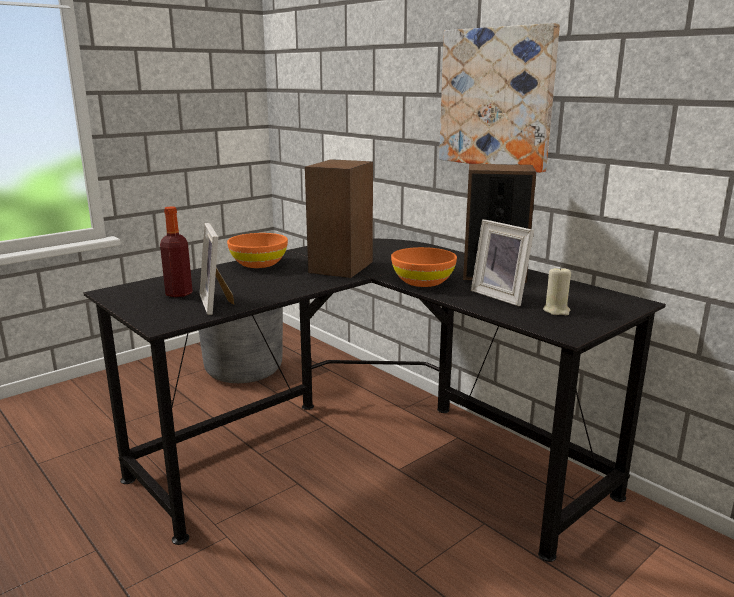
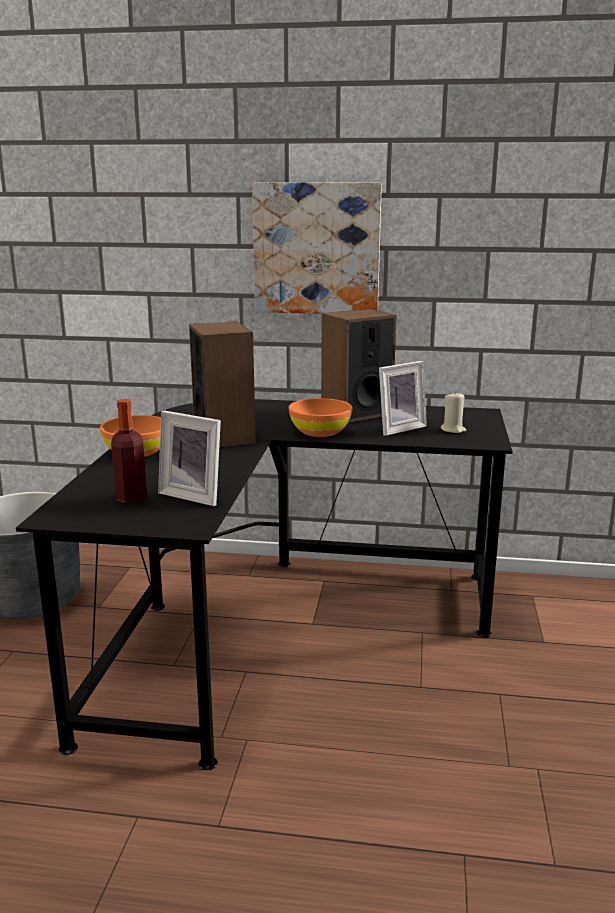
camera: 40 degrees left, 0 degrees up
(502, 296) = (398, 428): picture frame -> picture frame turned 45 degrees counterclockwise

